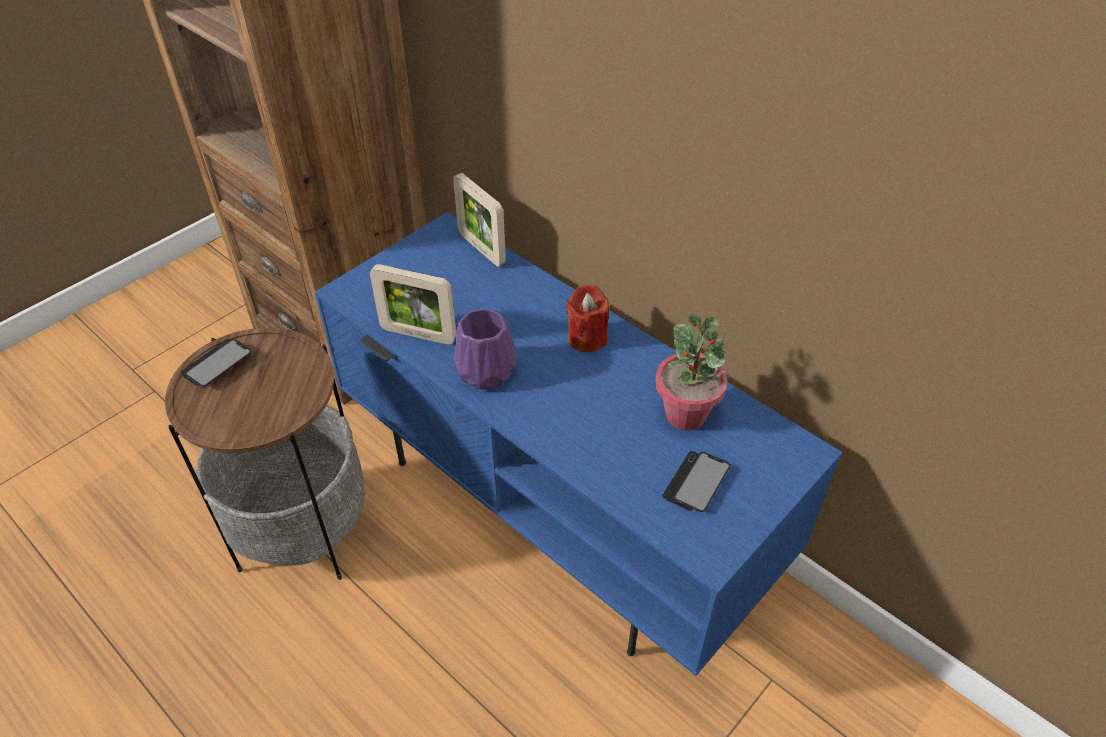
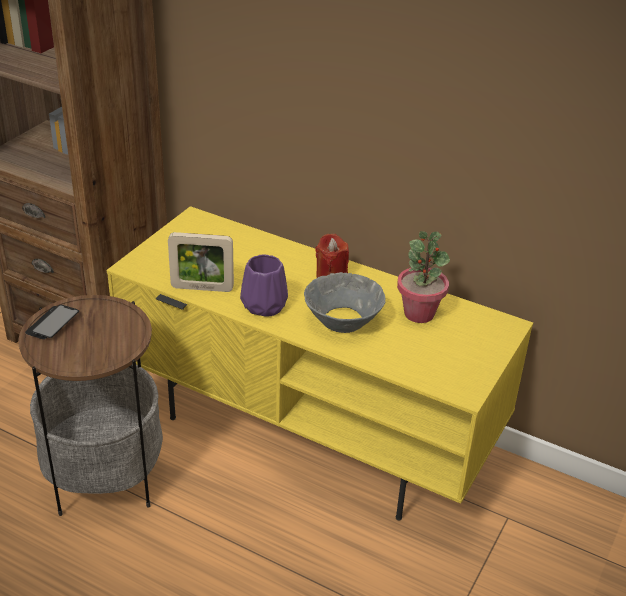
camera: 15 degrees left, 10 degrees down
(481, 249) = (228, 227): picture frame -> none
(559, 506) = (311, 430): blue tv stand -> yellow tv stand
(581, 410) = (343, 320): none -> grey bowl
(696, 482) = (441, 352): phone -> none

